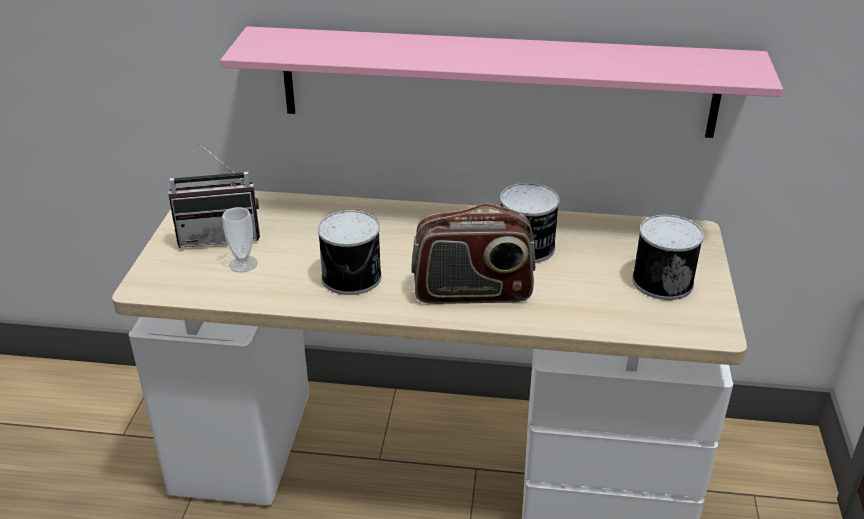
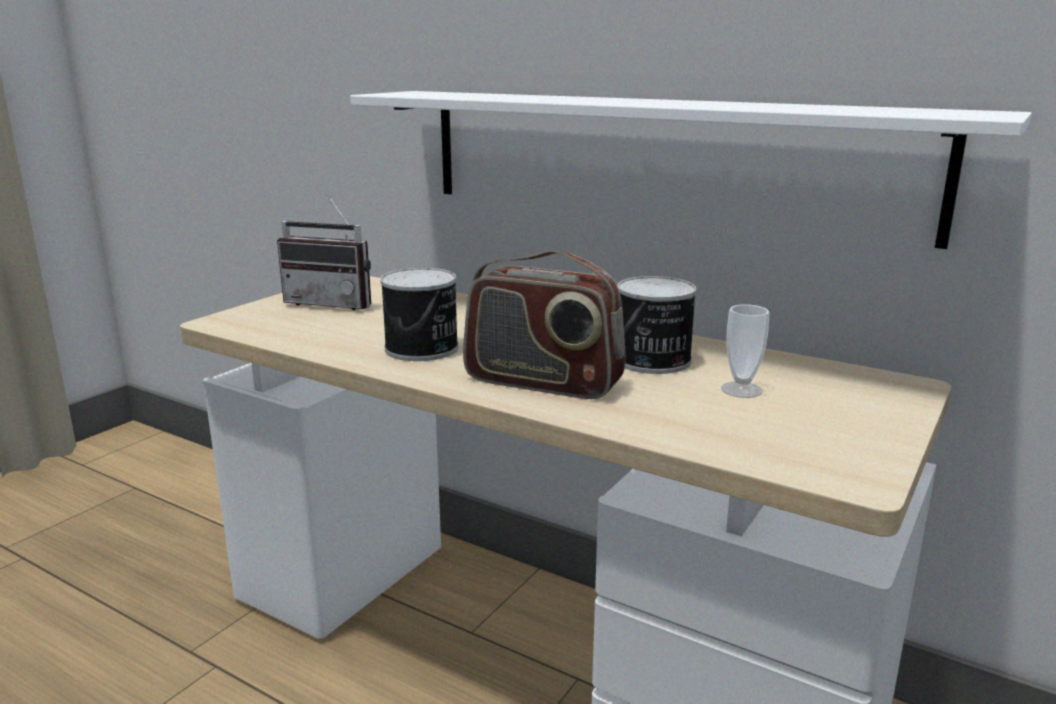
camera: 25 degrees right, 15 degrees down
(243, 264) = (327, 322): cup -> cup (741, 390)
(497, 82) = (659, 159): pink shelf -> white shelf
(662, 280) = (815, 417): can -> none

